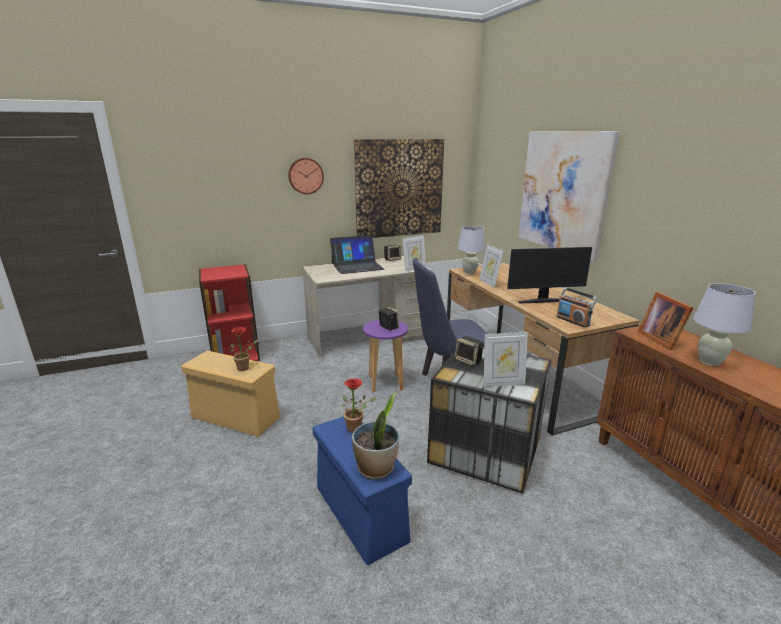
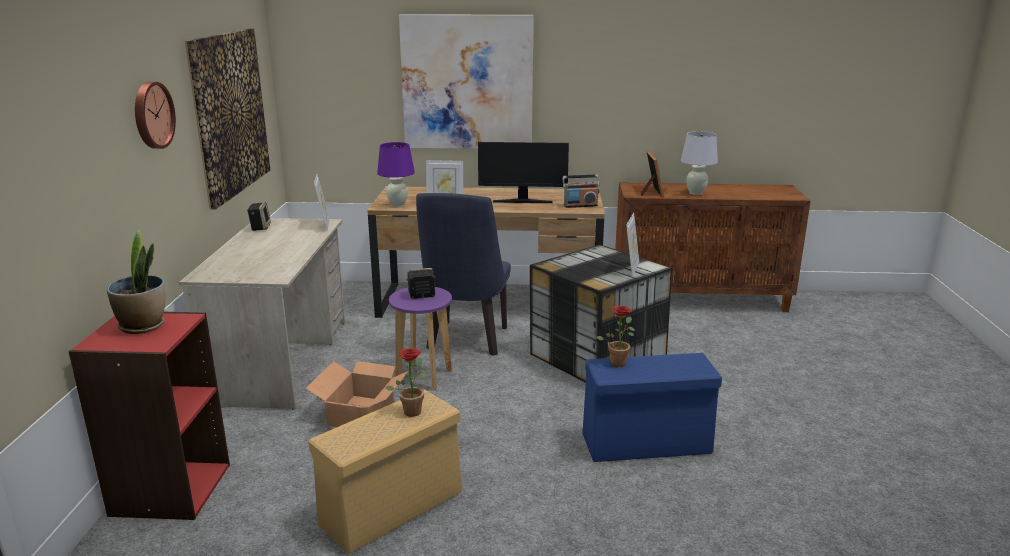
camera: 65 degrees left, 0 degrees up
(328, 377) = (362, 413): none -> cardboard box
(357, 266) = (252, 250): laptop -> none
(376, 468) = (687, 364): potted plant -> potted plant (143, 326)
(468, 361) = (577, 270): speaker -> none
(469, 273) = (397, 205): white table lamp -> purple table lamp
(543, 301) = (522, 201): monitor -> monitor turned 75 degrees clockwise
(660, 339) = (650, 192): picture frame -> picture frame turned 105 degrees counterclockwise

